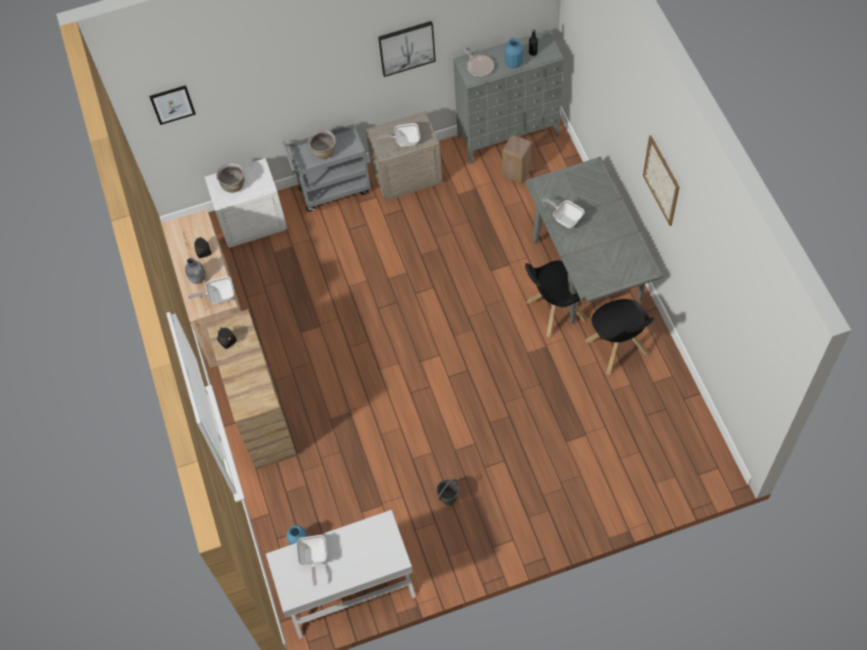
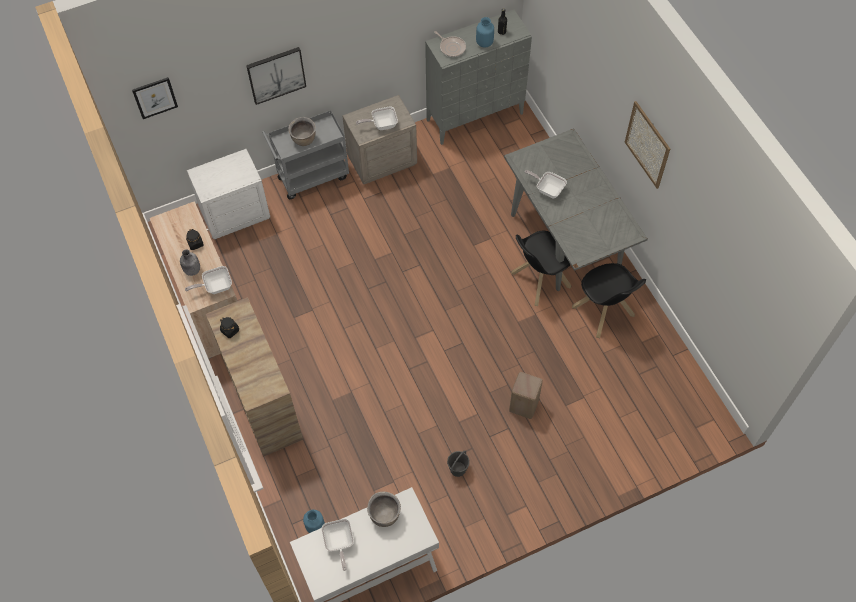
camera: 10 degrees left, 0 degrees up
(234, 185) = (217, 177): brown cooking pot -> brown cooking pot (384, 515)
(406, 47) = (382, 31): picture -> picture (276, 74)
(517, 172) = (488, 150): beige stool -> beige stool (524, 405)

